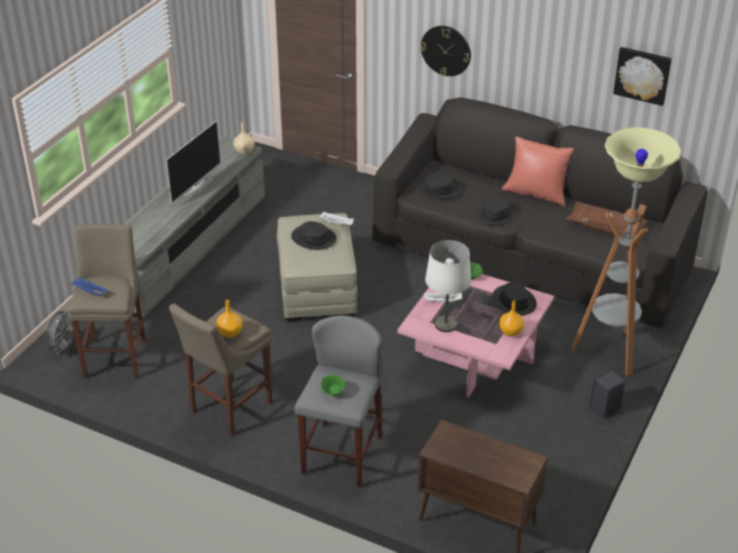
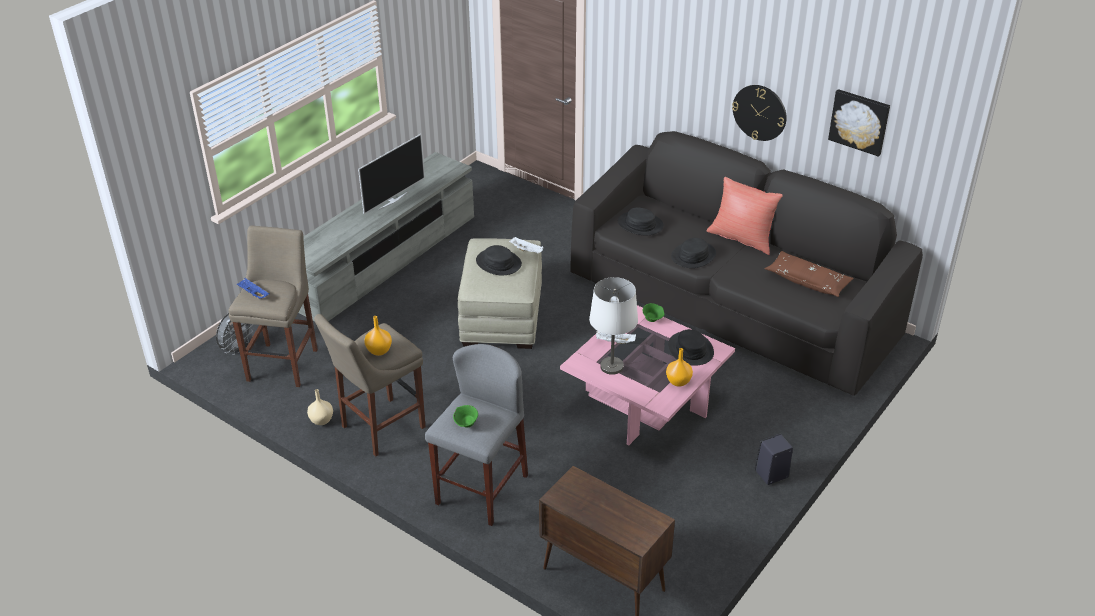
camera: 10 degrees right, 0 degrees up
(244, 151) = (453, 168): beige vase -> beige vase (321, 420)
(446, 50) = (662, 80): wall clock -> wall clock (759, 112)
(610, 351) = (792, 414): floor lamp -> none

